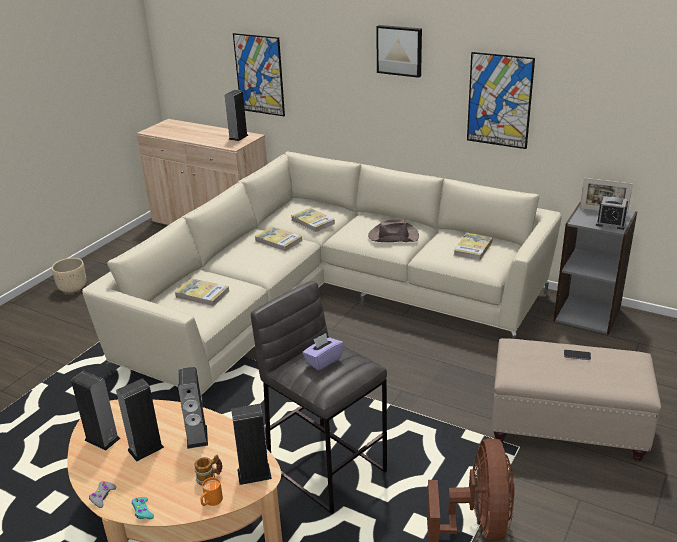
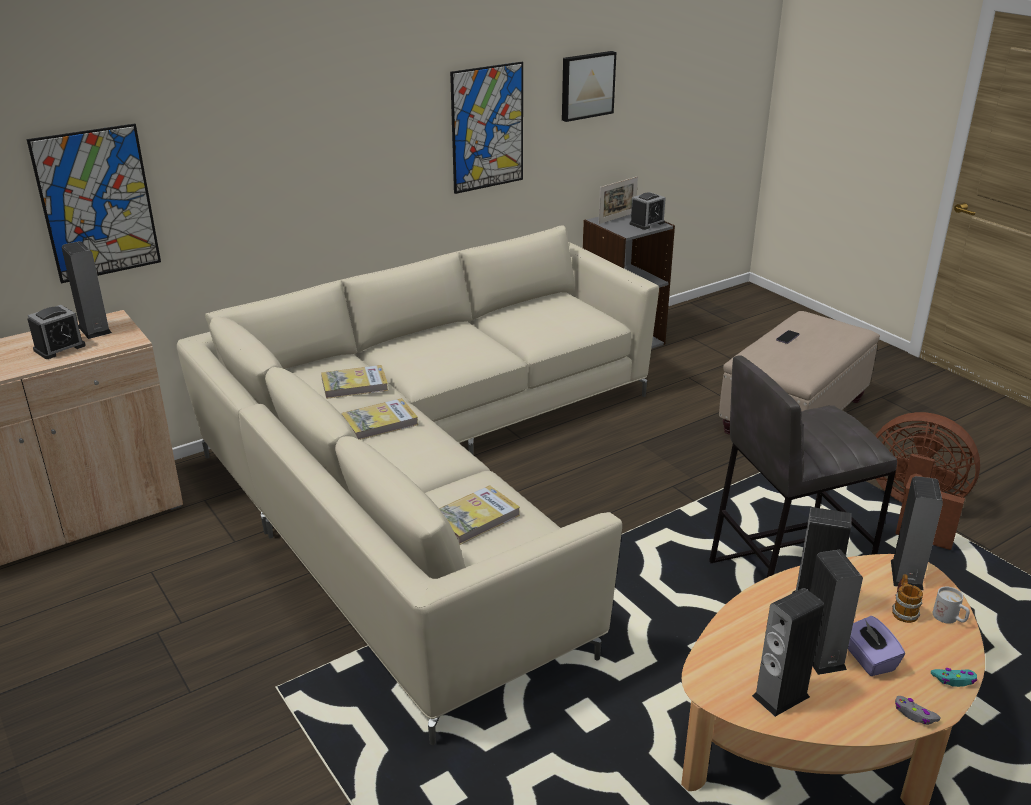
camera: 65 degrees left, 0 degrees up
(73, 288) = (60, 751): beige planter -> none
(211, 502) = (949, 618): orange mug -> white mug
(215, 138) = (59, 348): none -> alarm clock
(323, 361) = (816, 429): purple tissue box -> purple tissue box (868, 659)
(392, 236) = (466, 346): brown hat -> none
(400, 50) = (353, 93): picture -> picture (586, 85)
(473, 248) = (551, 314): book -> none

